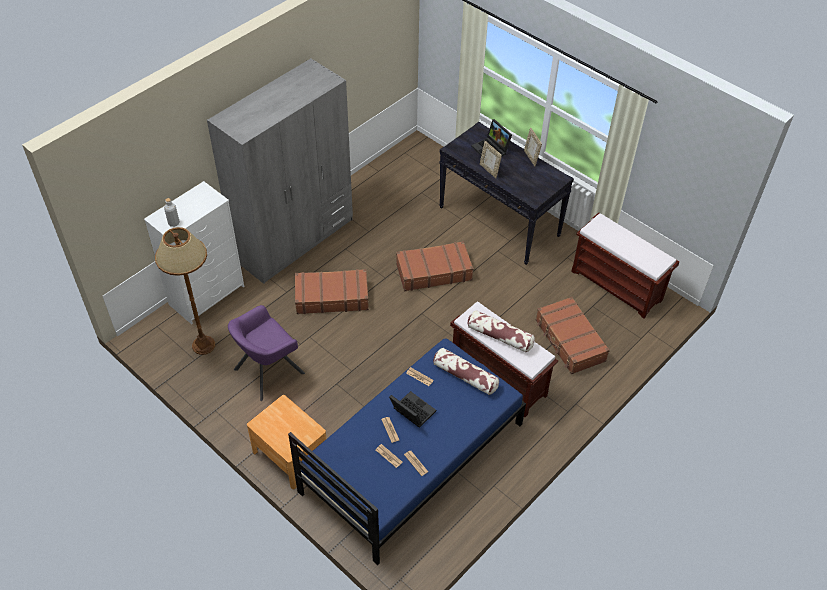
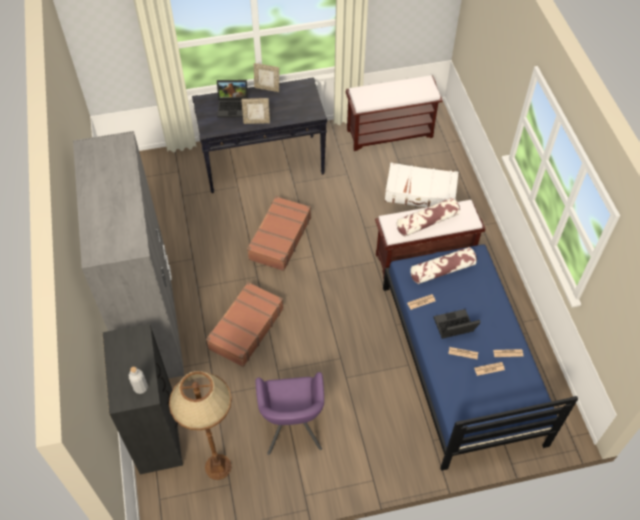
camera: 55 degrees left, 5 degrees up
(207, 295) = (157, 432): white dresser -> black dresser
(290, 455) = (398, 456): brown nightstand -> none
(569, 341) = (420, 193): brown suitcase -> white suitcase

